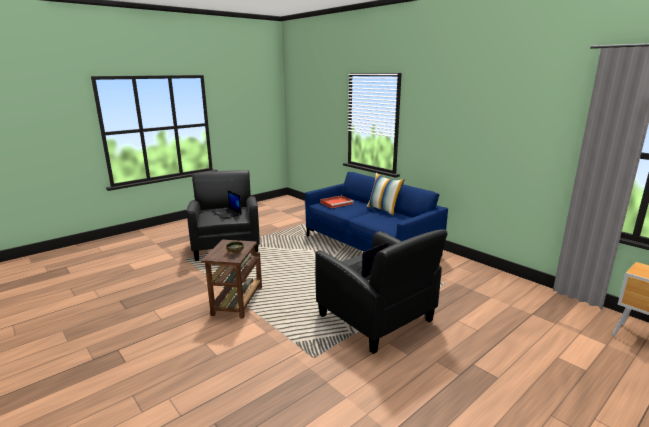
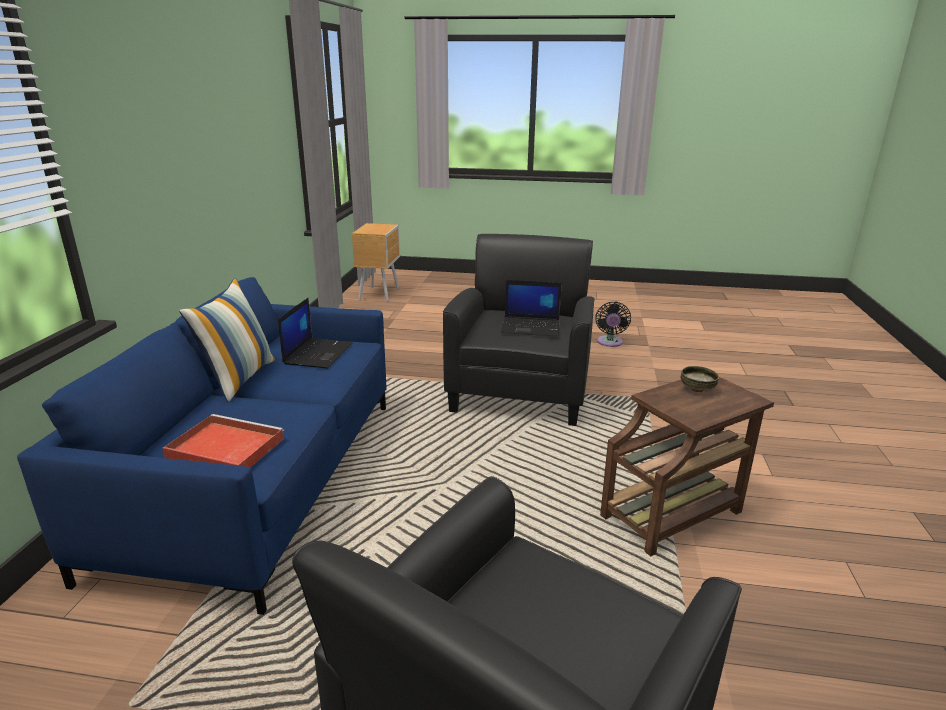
camera: 130 degrees left, 5 degrees up
(227, 213) = (534, 617): laptop -> laptop (318, 353)
(418, 409) = (609, 343): none -> black fan

